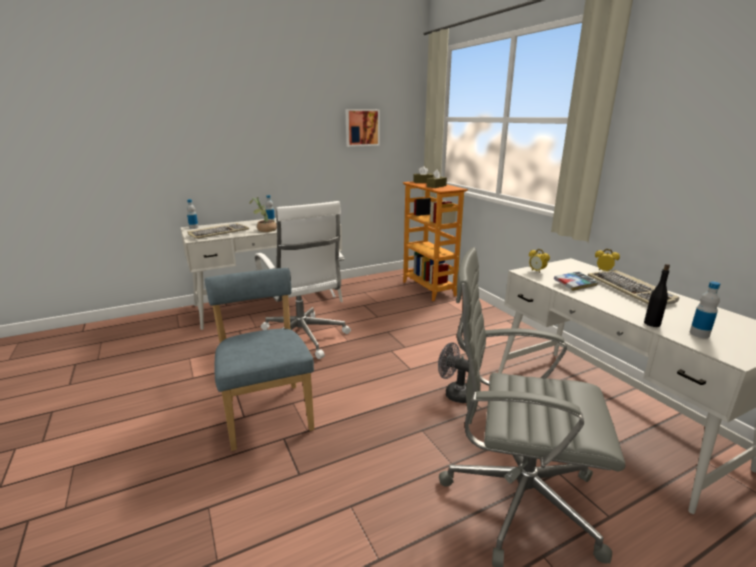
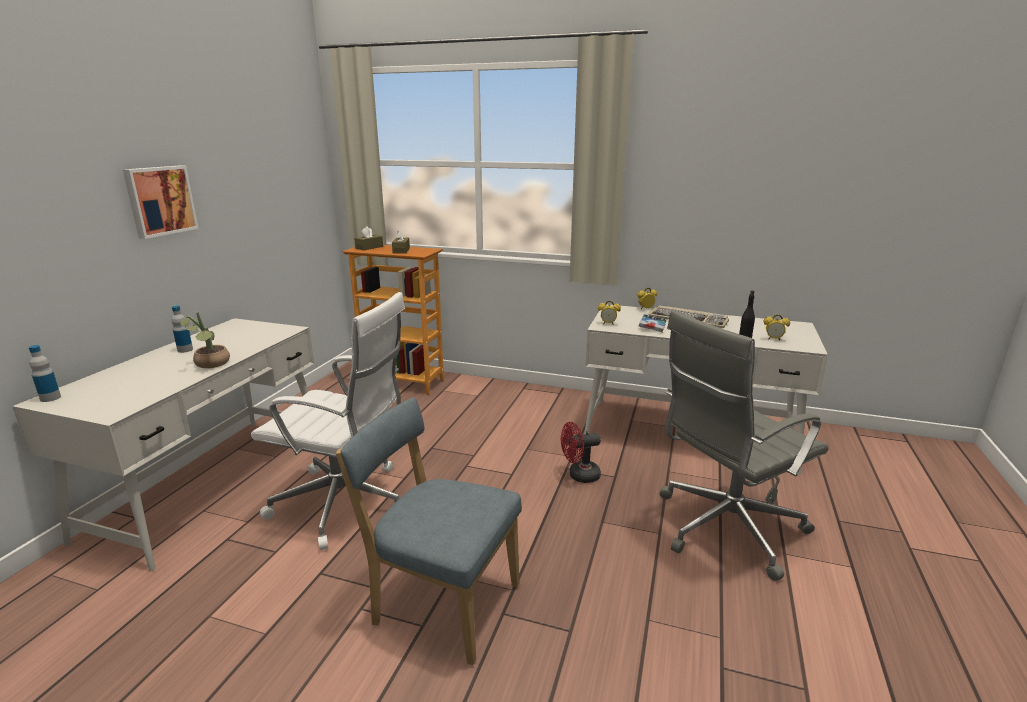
camera: 45 degrees left, 0 degrees up
(219, 233) = (134, 391): keyboard -> none
(362, 127) = (265, 179): picture -> picture (160, 200)
(454, 393) = (579, 476): grey fan -> red fan
(699, 334) = (773, 339): bottle -> alarm clock

